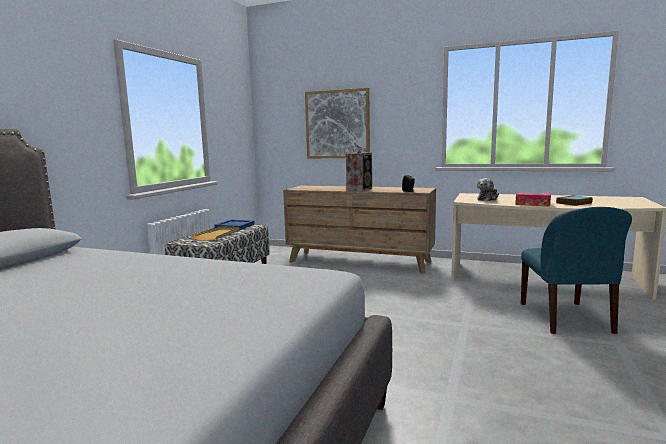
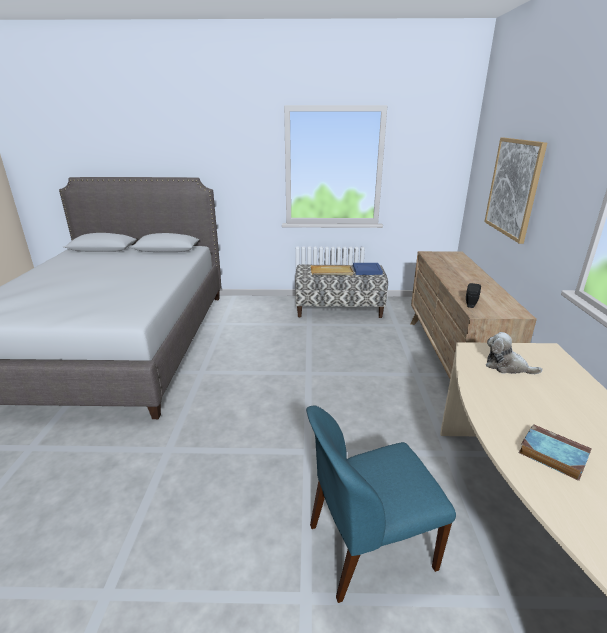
camera: 70 degrees right, 15 degrees up
(360, 189) = (460, 279): speaker -> none
(532, 204) = (491, 406): tissue box -> none

